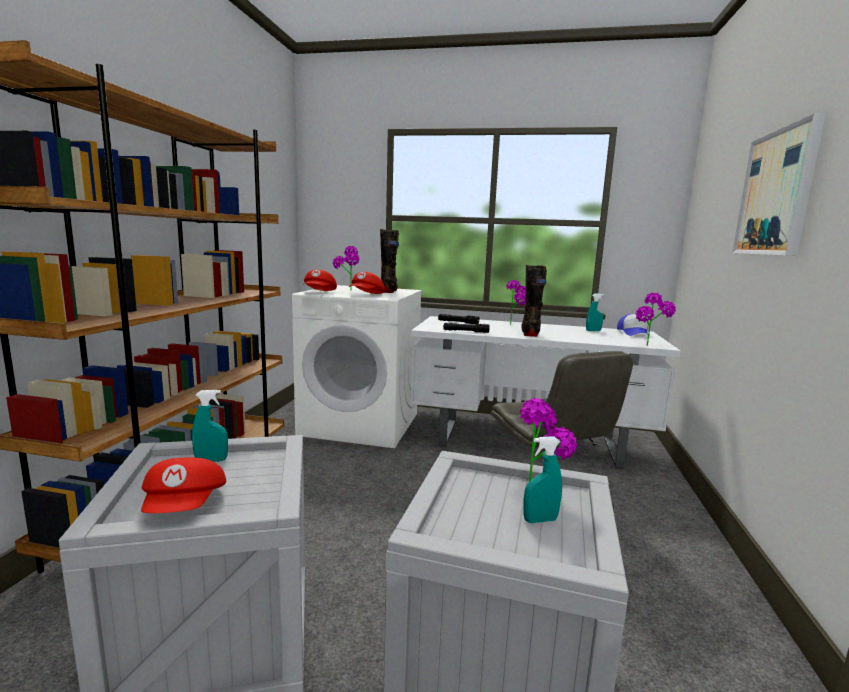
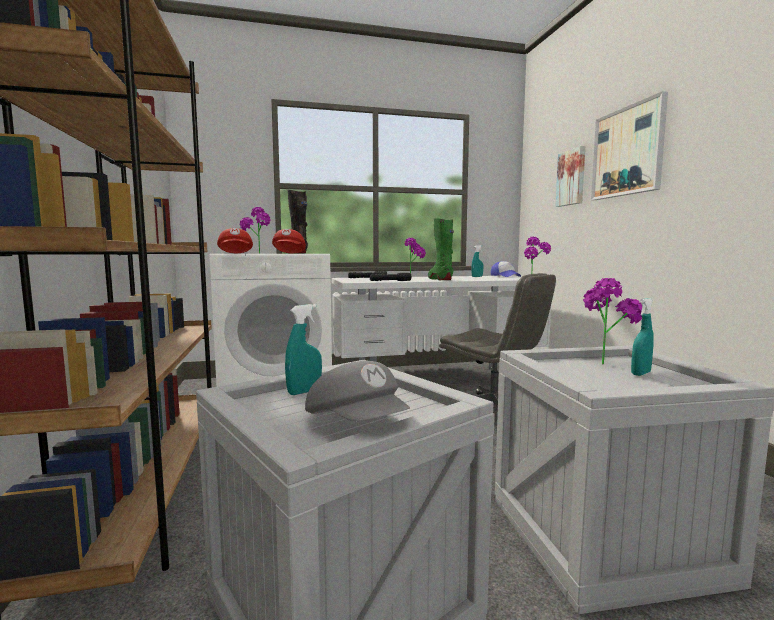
camera: 25 degrees left, 5 degrees down
(186, 507) = (358, 424): red cap -> grey cap
(530, 333) = (440, 279): black boot -> green boot
(726, 216) = (572, 177): none -> picture

